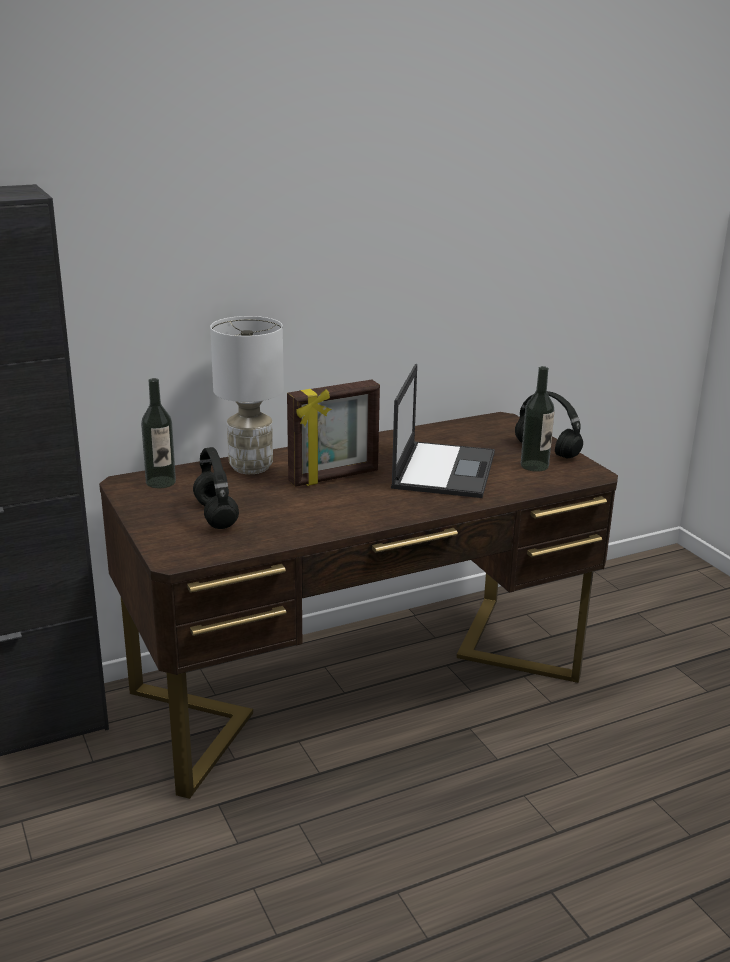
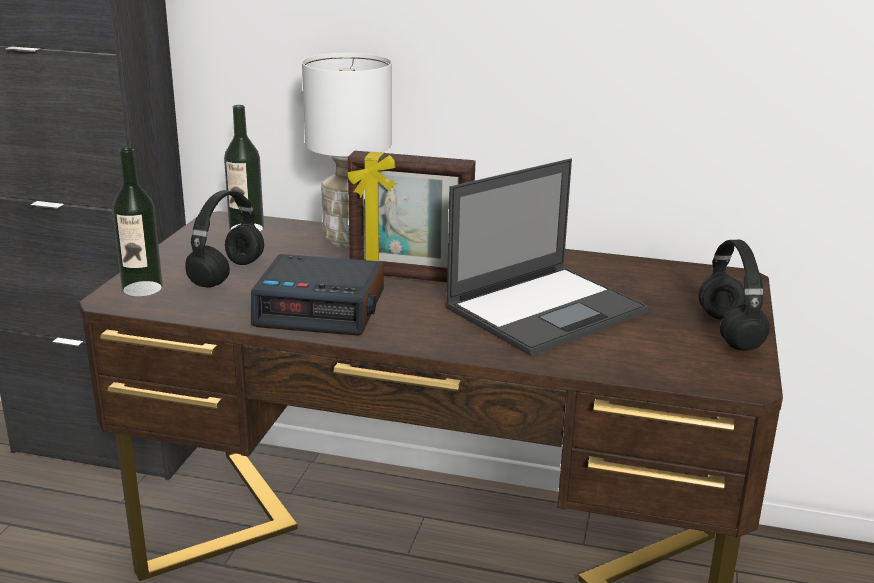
camera: 40 degrees right, 0 degrees up
(322, 514) = (322, 308): none -> alarm clock
(534, 466) = (675, 343): bottle -> bottle (142, 289)

